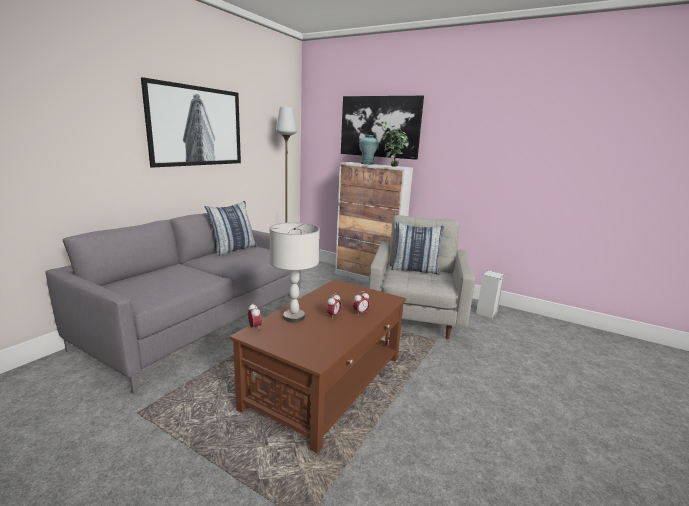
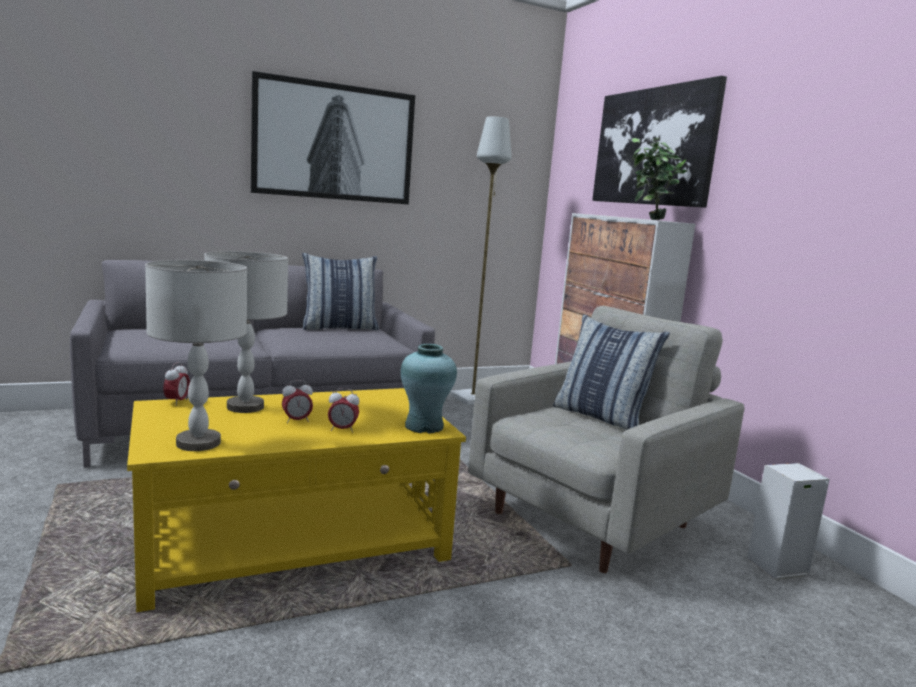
camera: 35 degrees right, 5 degrees down
(322, 347) = (198, 443): none -> grey table lamp
(327, 381) = (295, 543): brown coffee table -> yellow coffee table
(367, 164) = (617, 216): turquoise vase -> turquoise vase (424, 426)

